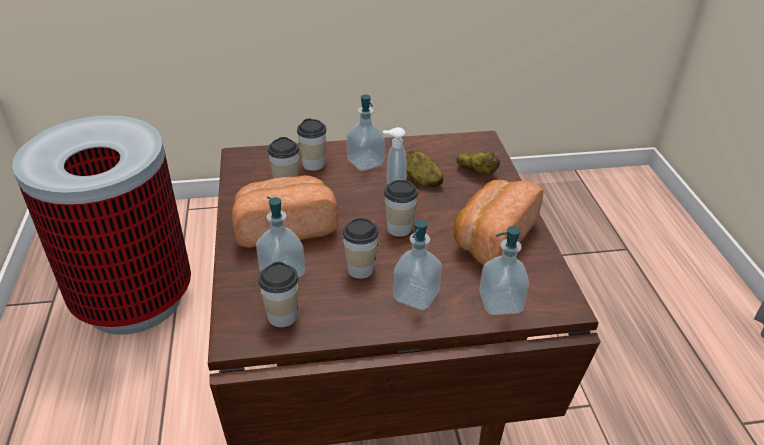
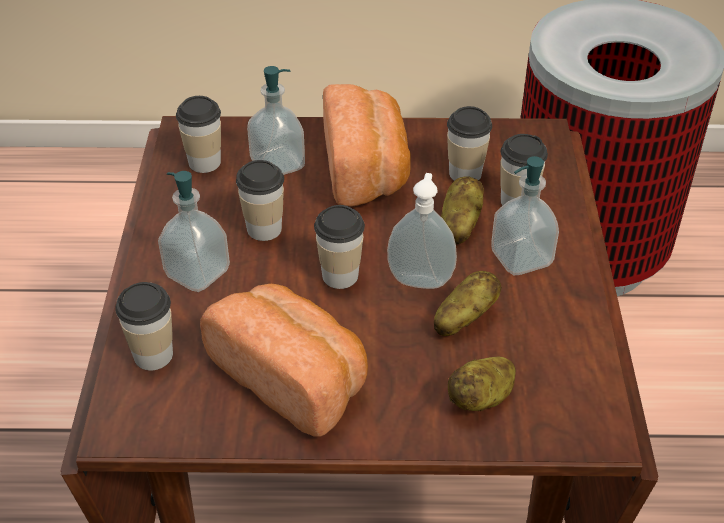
camera: 100 degrees right, 5 degrees up
(339, 185) = (459, 225): none -> potato
(500, 303) = (153, 355): soap dispenser -> cup

